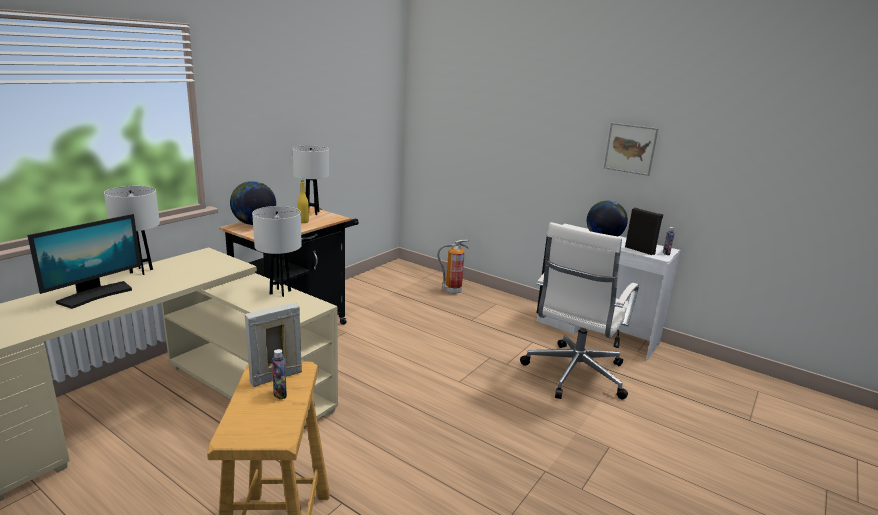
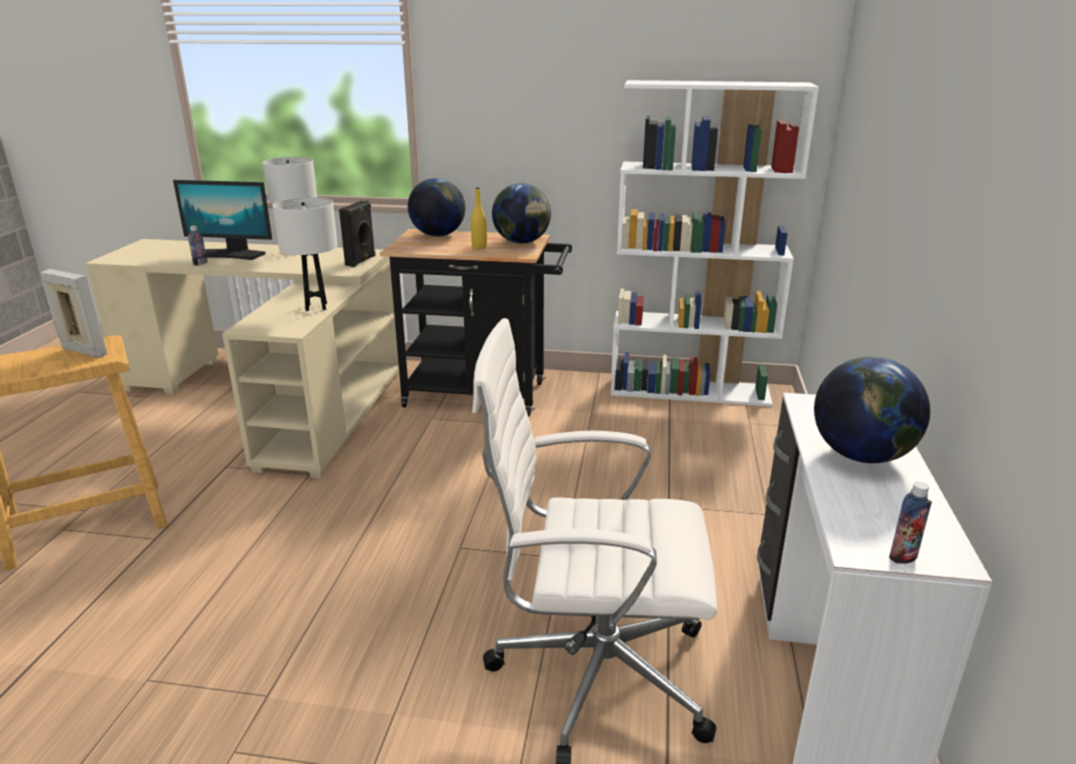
camera: 65 degrees right, 5 degrees up
(280, 394) = (50, 362): bottle -> bottle (200, 263)
(312, 213) = (522, 242): white table lamp -> globe
(373, 278) = (690, 390): none -> white bookcase
(452, 291) = (748, 461): fire extinguisher -> none
(630, 148) = (999, 231): picture -> none
(640, 250) = (857, 513): black speaker -> black speaker (361, 261)

